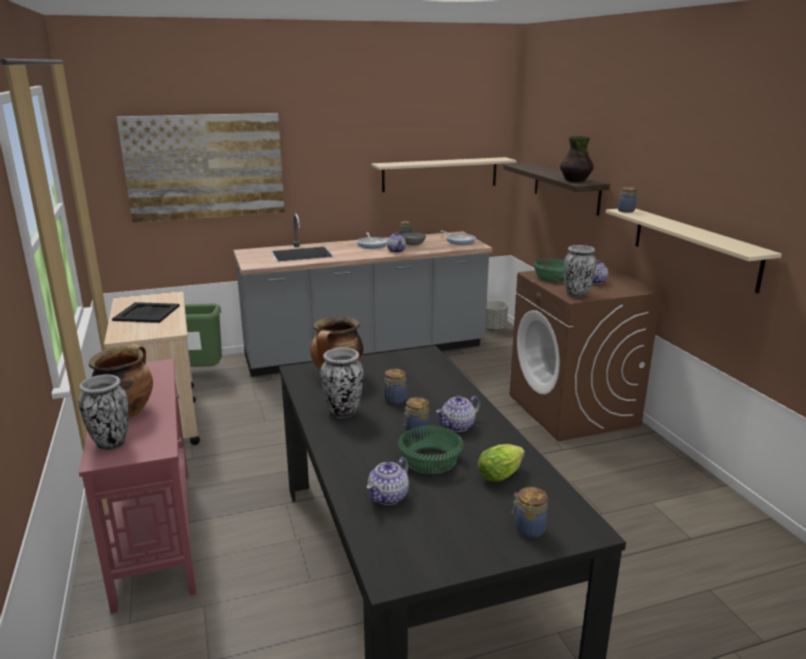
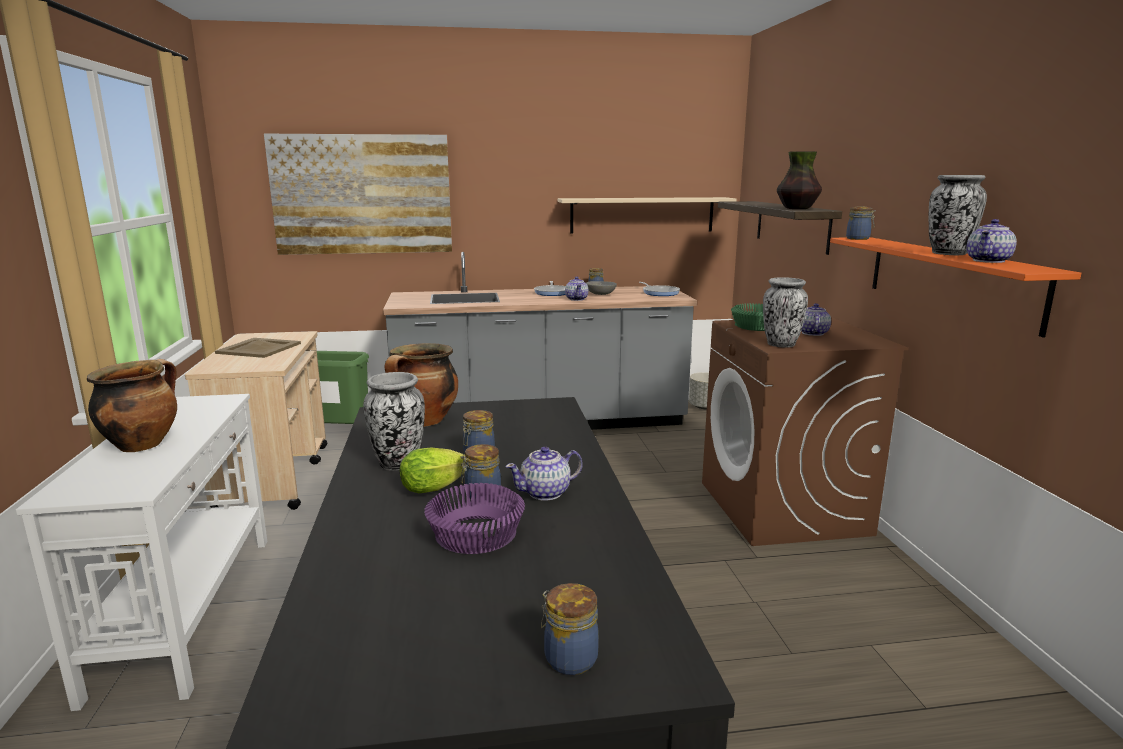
camera: 10 degrees right, 5 degrees down
(110, 443) = (87, 479): vase -> vase (948, 253)
(146, 313) = (258, 348): black tray -> beige tray
(155, 532) = (188, 609): red console table -> white console table
(389, 496) = (380, 581): teapot -> teapot (989, 261)
(431, 460) = (478, 534): green bowl -> purple bowl
(502, 474) = (573, 565): lettuce -> lettuce (437, 488)
(693, 247) = (949, 280): beige shelf -> orange shelf

